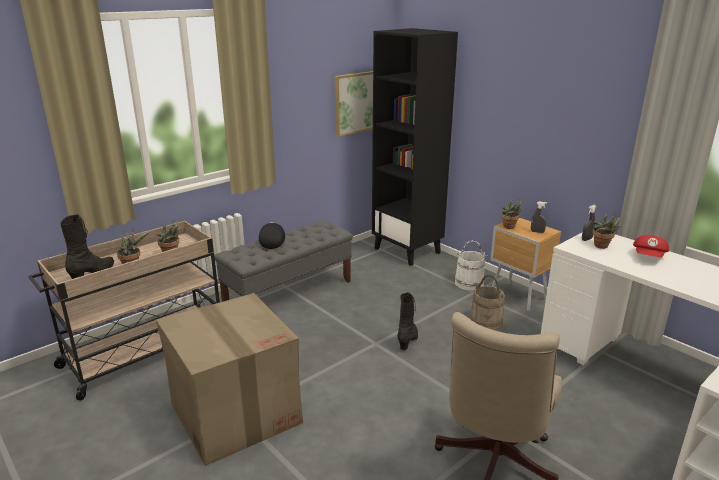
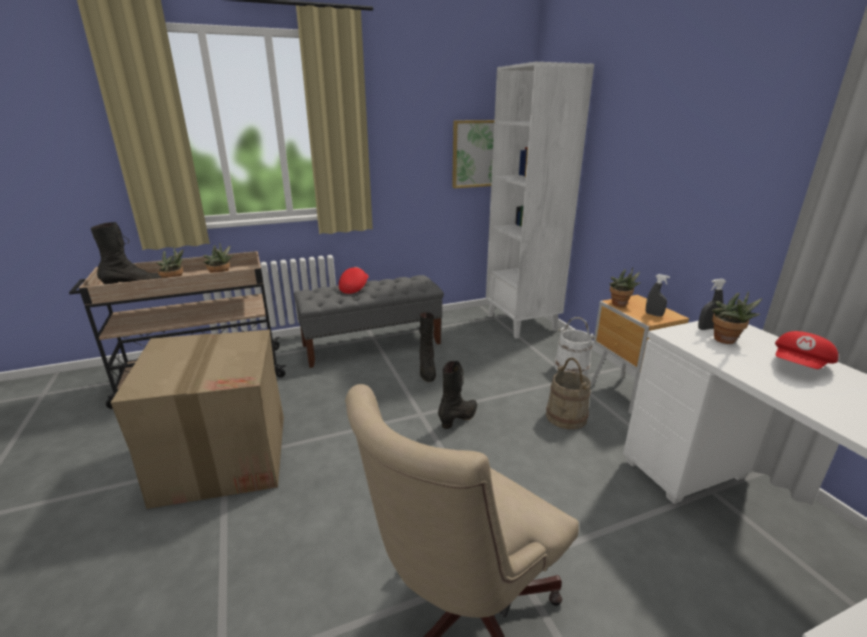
camera: 20 degrees right, 0 degrees up
(272, 242) = (354, 287): black cap -> red cap
(355, 307) = (427, 370): none -> black boot
(407, 251) = (522, 323): black bookcase -> white bookcase

